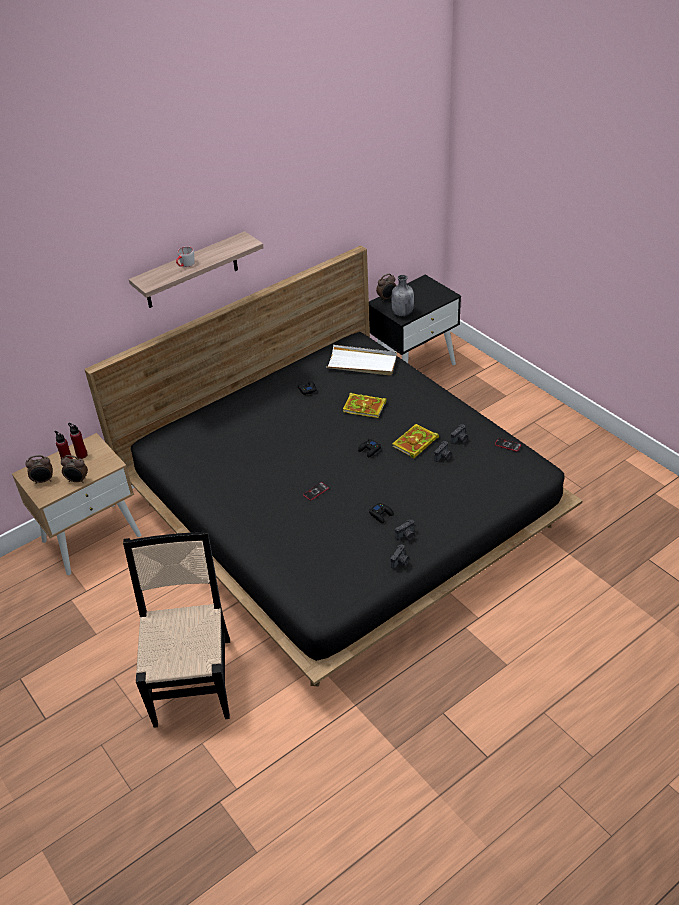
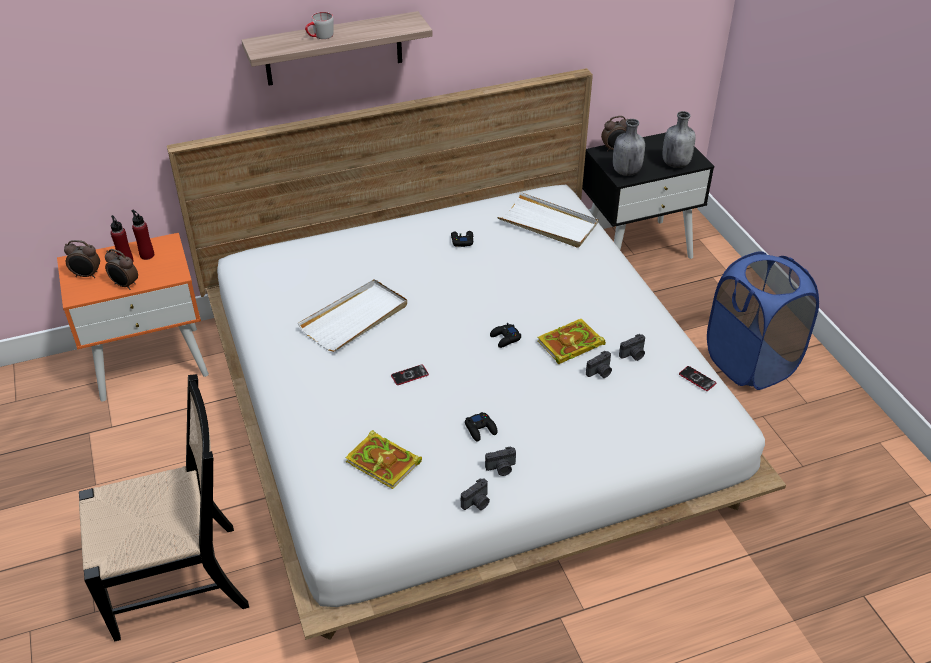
camera: 15 degrees right, 0 degrees up
(92, 537) = (151, 362): beige nightstand -> orange nightstand
(192, 681) = (177, 582): chair -> chair turned 60 degrees clockwise
(258, 462) = (355, 318): none -> white tray
(343, 513) = (466, 414): black bed -> white bed
(365, 407) = (526, 281): book -> book (385, 462)
(434, 299) = (675, 163): none -> grey bottle
(522, 428) = (750, 363): none -> blue laundry basket

